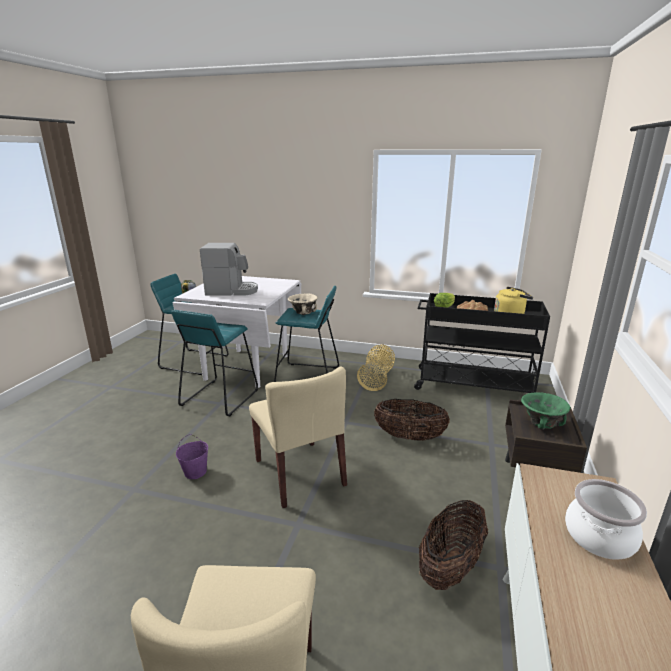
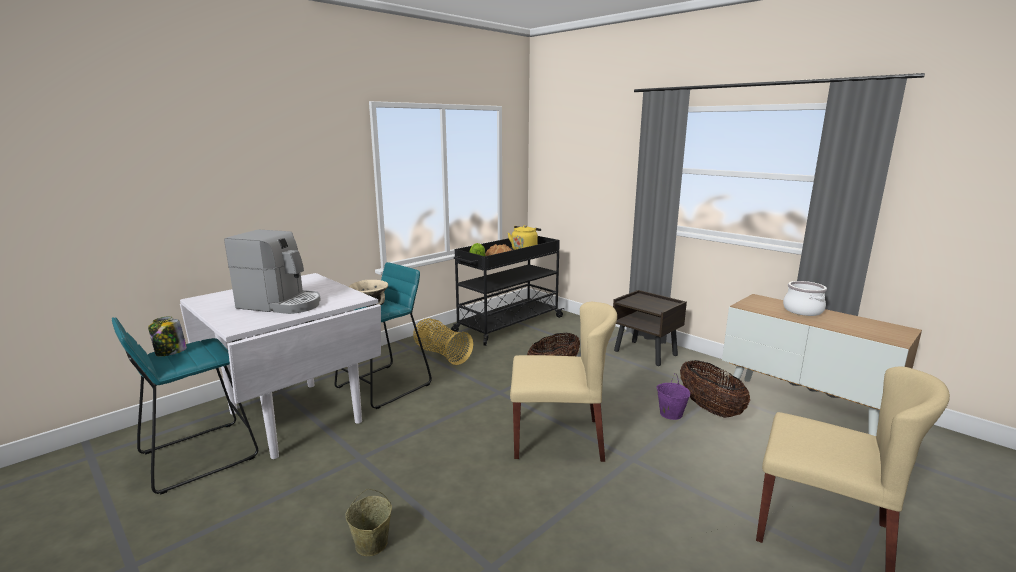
camera: 60 degrees left, 5 degrees down
(142, 439) = (371, 544): none -> beige bucket
(195, 472) = (498, 506): purple bucket -> purple bucket (670, 414)
(219, 397) = (345, 455): turquoise stool -> none
(231, 291) = (281, 304): coffee machine -> coffee machine turned 75 degrees clockwise
(542, 423) = (648, 302): green bowl -> none

